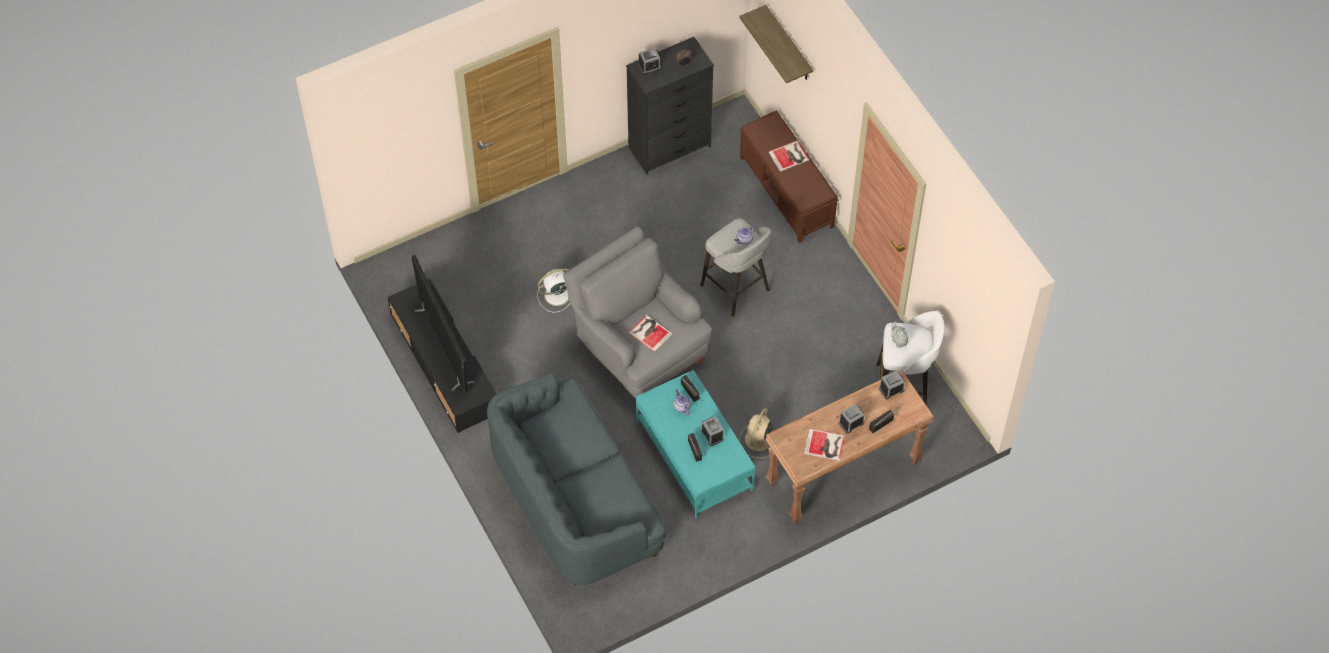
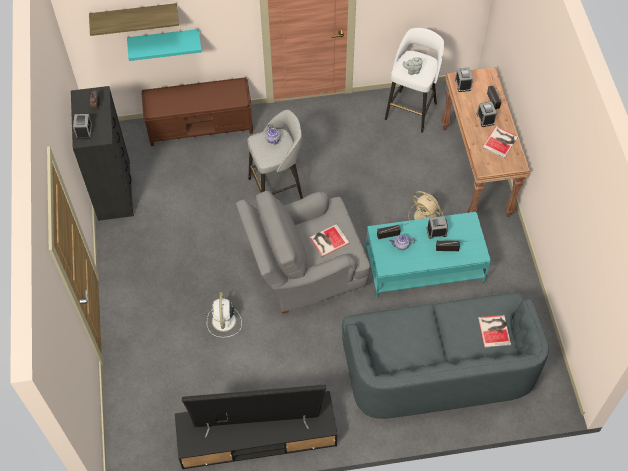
camera: 70 degrees left, 0 degrees up
(790, 156) = (192, 95): book -> book (494, 330)
(800, 90) = (164, 41): none -> turquoise shelf

